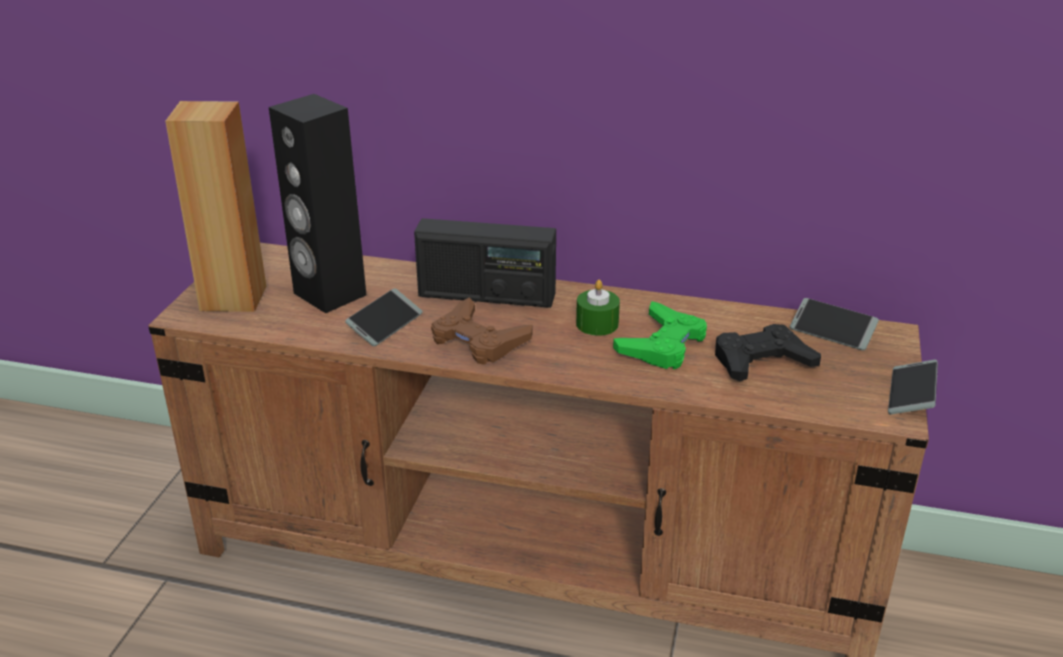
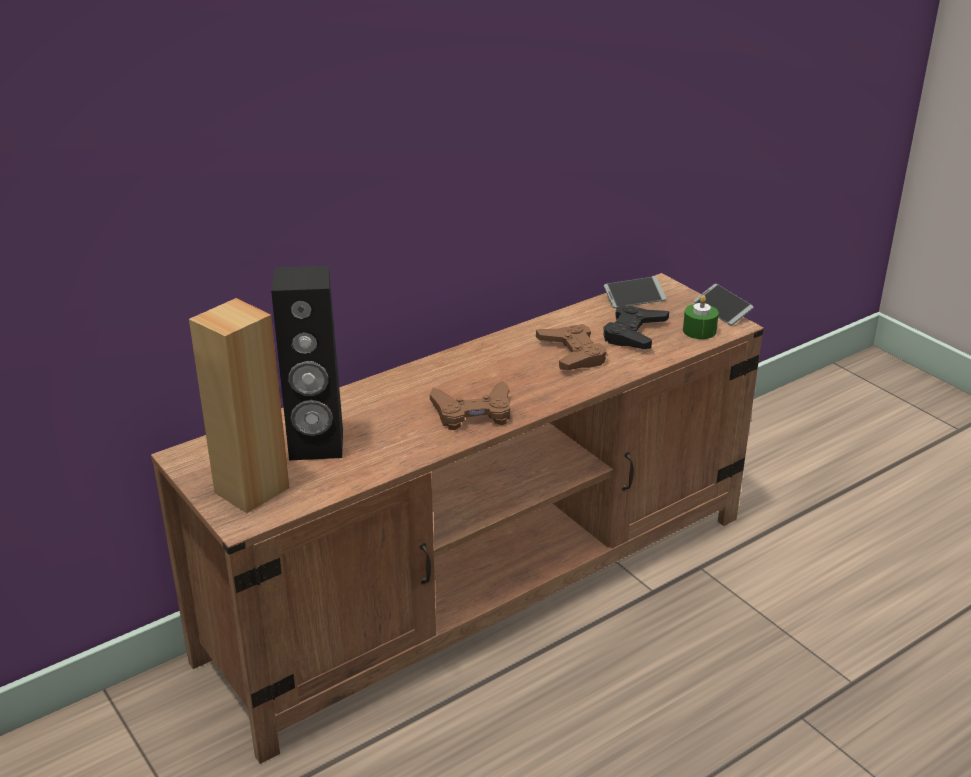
camera: 50 degrees left, 0 degrees up
(385, 324) = (397, 439): phone -> none
(486, 295) = (420, 385): radio -> none
(597, 324) = (517, 363): green candle -> green candle (699, 331)
(662, 344) = (572, 354): green game controller -> brown game controller

